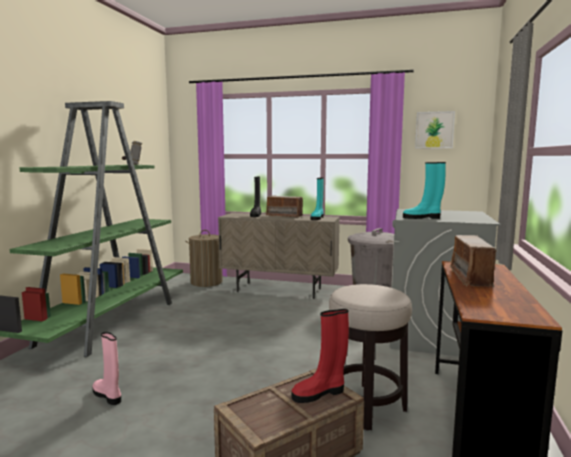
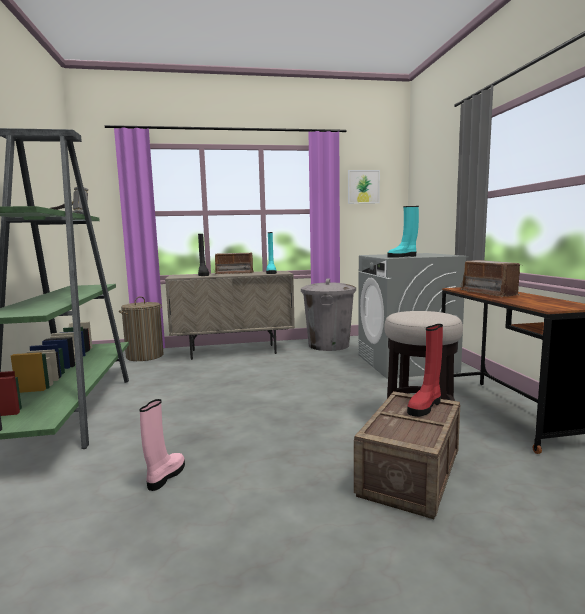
camera: 25 degrees left, 0 degrees up
(108, 396) = (165, 476): pink boot -> pink boot turned 90 degrees clockwise

